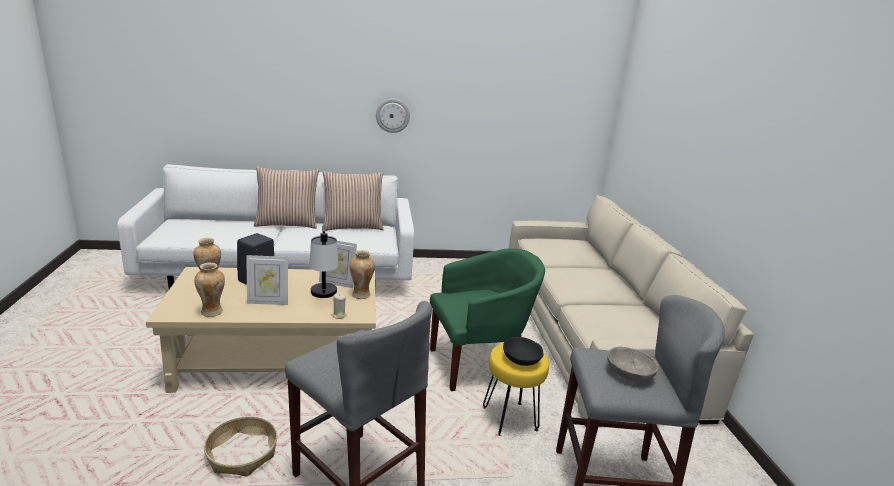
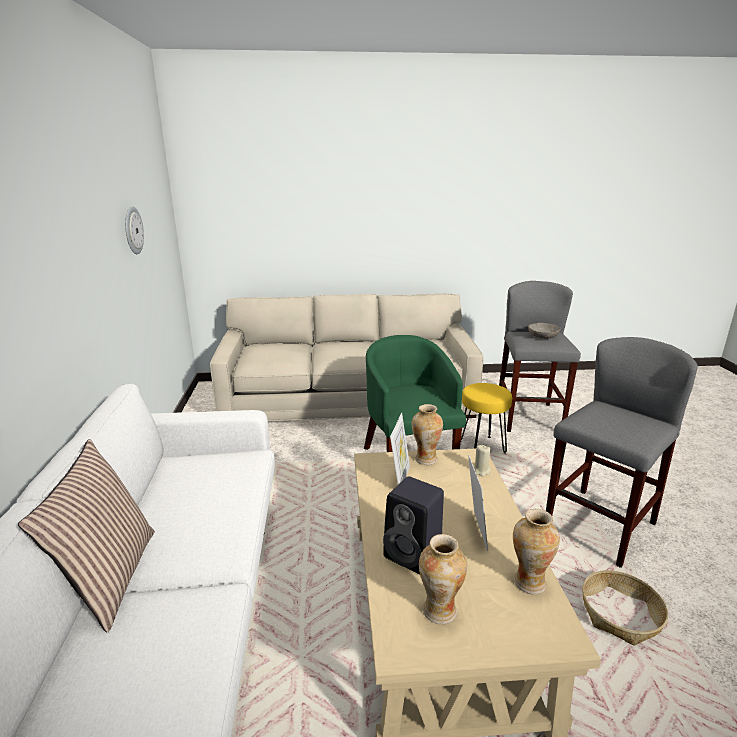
camera: 85 degrees left, 0 degrees up
(324, 298) = (444, 485): table lamp -> none
(352, 226) = (160, 490): pillow -> none
(392, 115) = (63, 293): wall clock -> wall clock (133, 230)
(521, 359) = (492, 390): black bowl -> none

